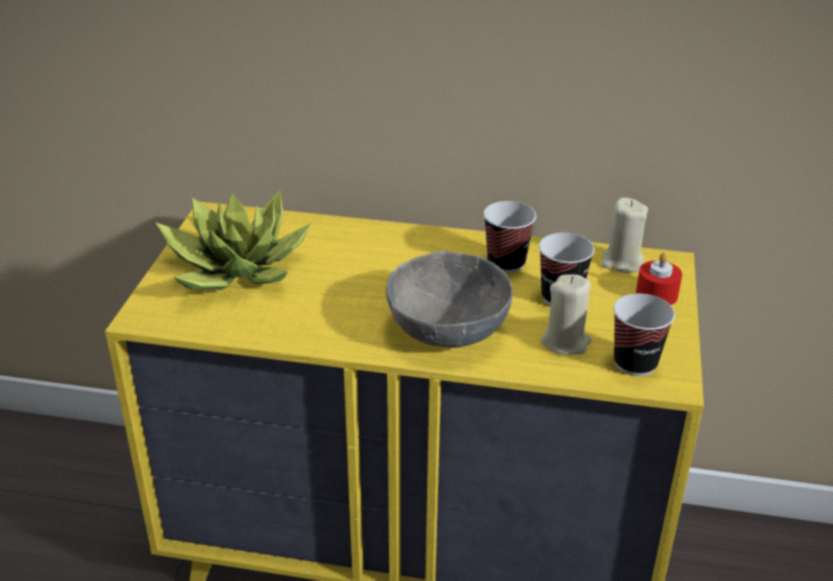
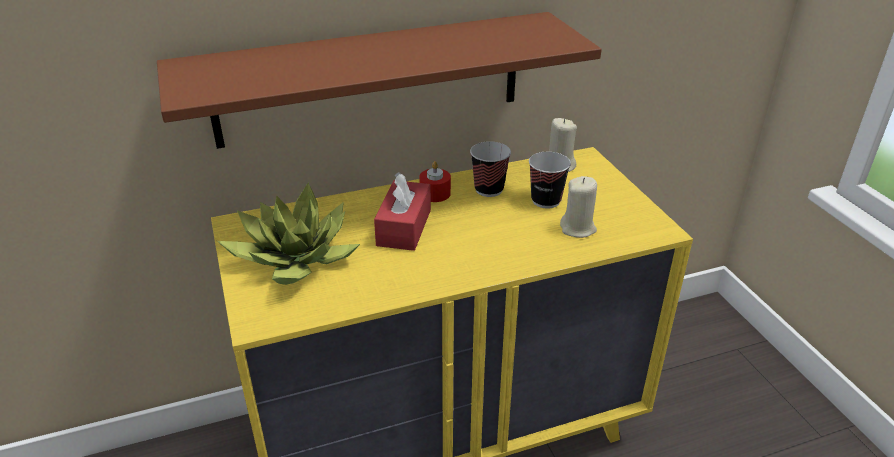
camera: 30 degrees left, 0 degrees up
(370, 274) = (404, 227): none -> red tissue box
(392, 90) = (370, 79): none -> brown shelf
(448, 328) = (495, 246): grey bowl -> none
(635, 363) = (631, 227): cup -> none
(656, 294) = (599, 179): red candle -> red candle (435, 193)

